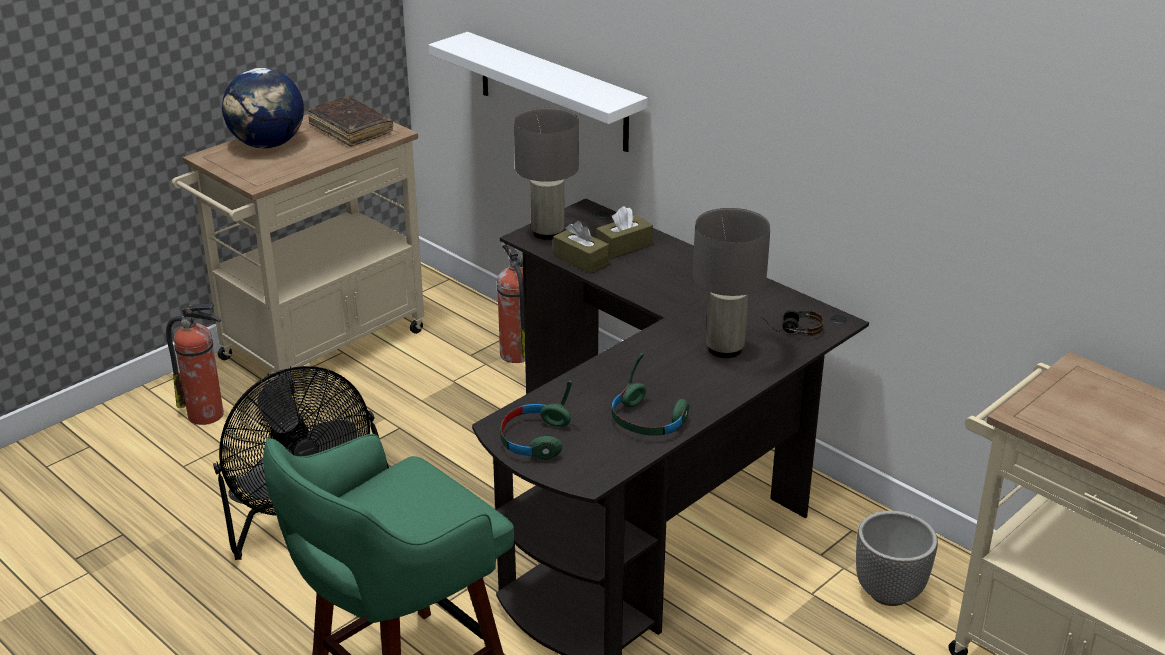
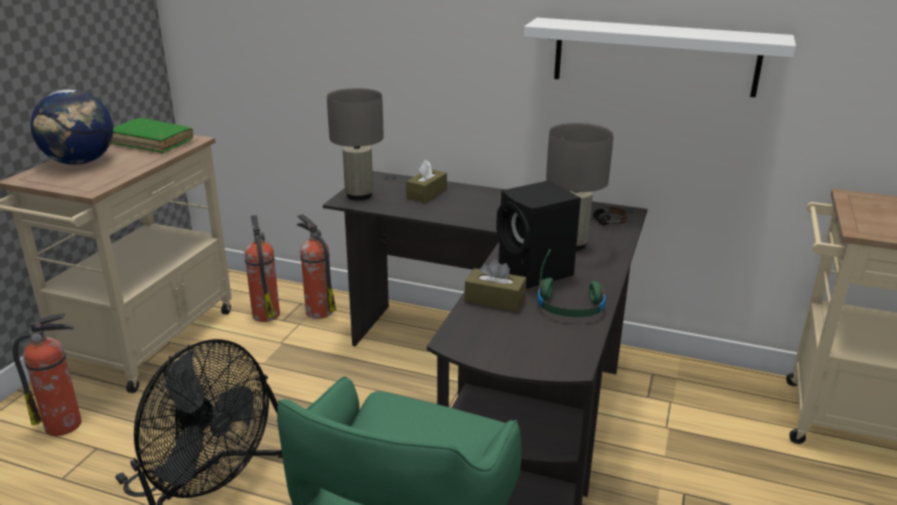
camera: 25 degrees left, 5 degrees down
(351, 129) = (152, 143): brown book -> green book
(457, 343) = (266, 314): none -> fire extinguisher
(534, 439) = (493, 344): green headphones -> none
(553, 92) = (327, 88): white shelf -> white shelf (655, 57)
(581, 260) = (402, 208): brown tissue box -> brown tissue box (495, 300)
(650, 374) = (536, 273): none -> black speaker
(888, 592) = (713, 410): planter -> none

